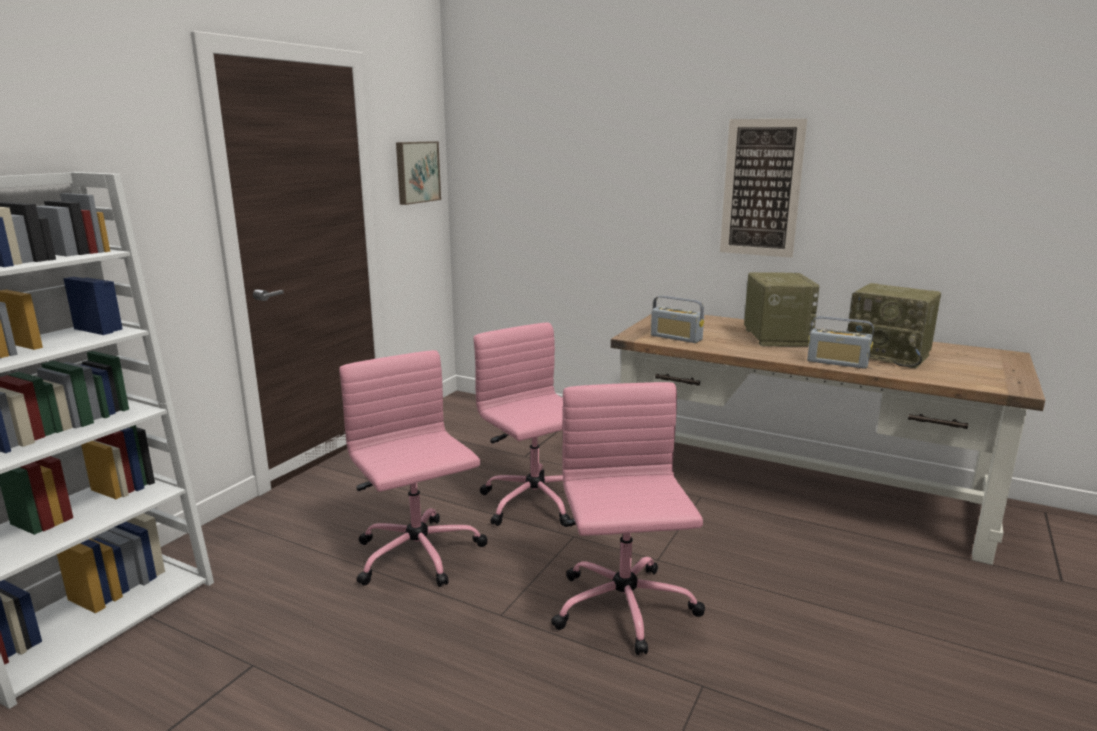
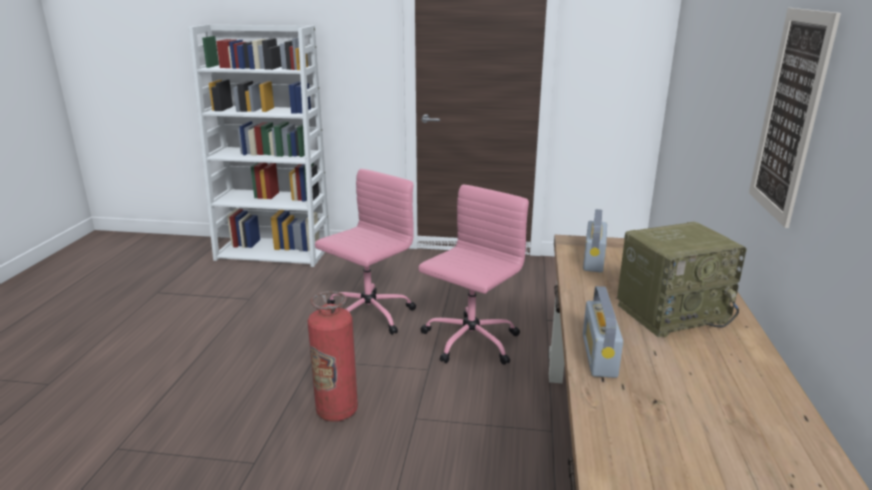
camera: 70 degrees right, 5 degrees up
(416, 172) = (620, 45): picture -> none
(624, 609) = (337, 411): pink office chair -> fire extinguisher
(889, 355) = (685, 399): radio -> none

